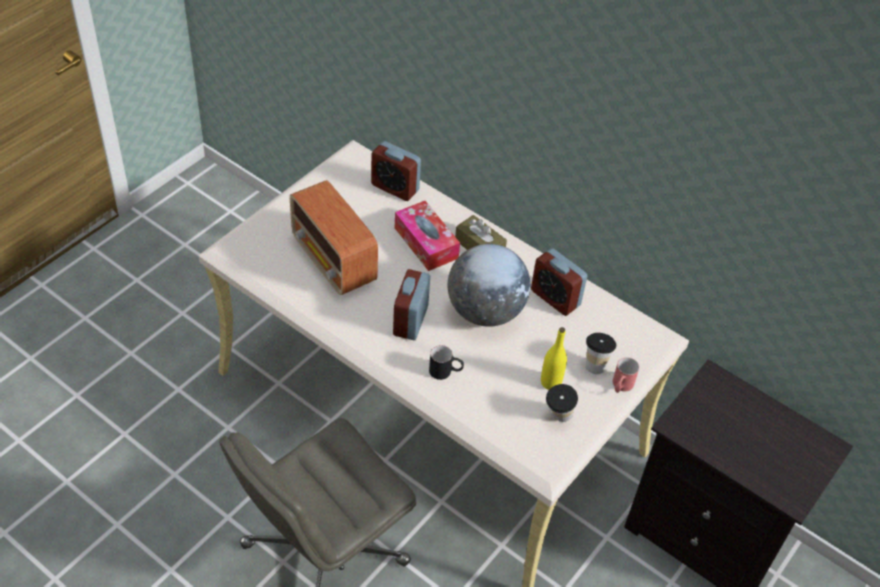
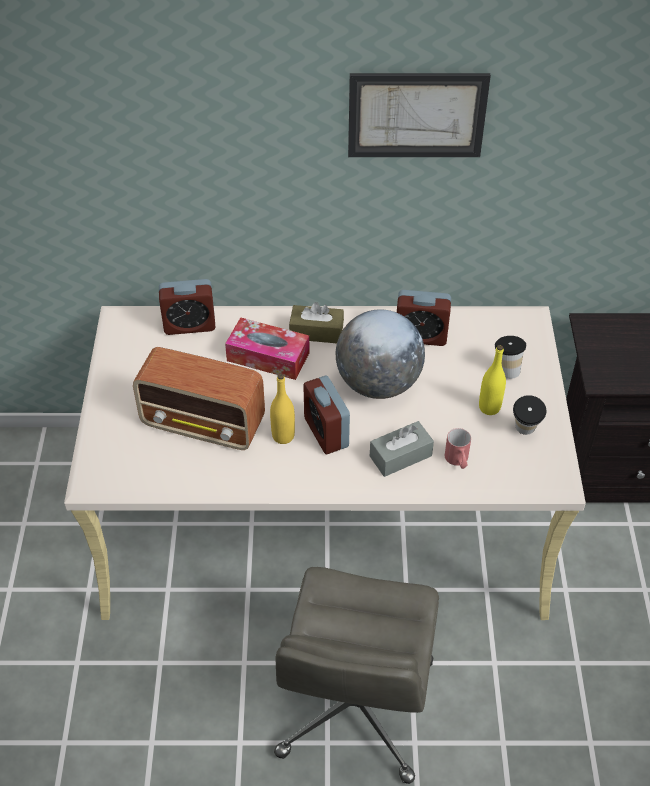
camera: 35 degrees left, 0 degrees up
(378, 303) = (283, 436): none -> yellow bottle
(445, 372) = (400, 456): black mug -> grey tissue box
(609, 101) = (416, 115): none -> picture
(620, 387) = (543, 375): red mug -> red mug (458, 461)

